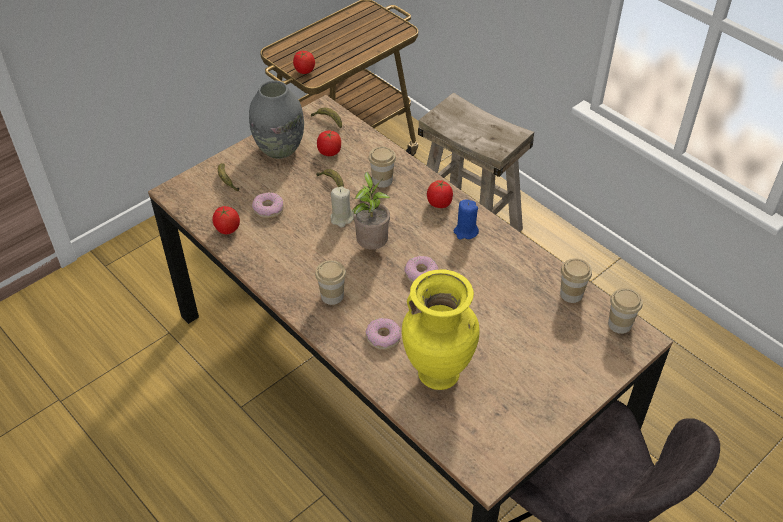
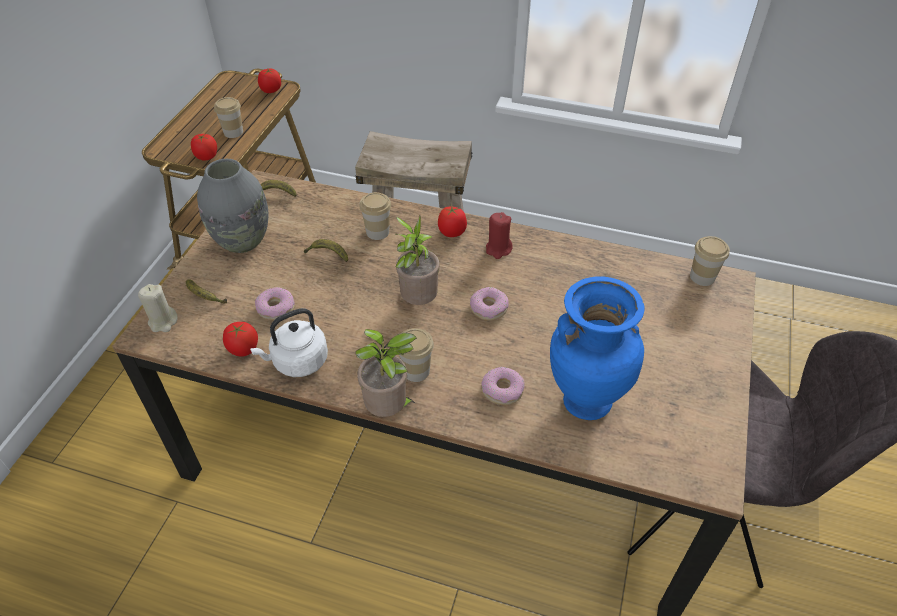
camera: 30 degrees left, 0 degrees up
(256, 253) = (297, 362): none -> white kettle
(294, 314) = (389, 410): none -> potted plant
(329, 152) = (300, 225): tomato -> tomato (271, 90)
(341, 218) = (364, 286): beige candle -> beige candle (163, 322)
(438, 373) = (585, 401): yellow vase -> blue vase
(465, 231) = (498, 249): blue candle -> red candle
(571, 294) = (639, 267): cup -> cup (233, 132)

